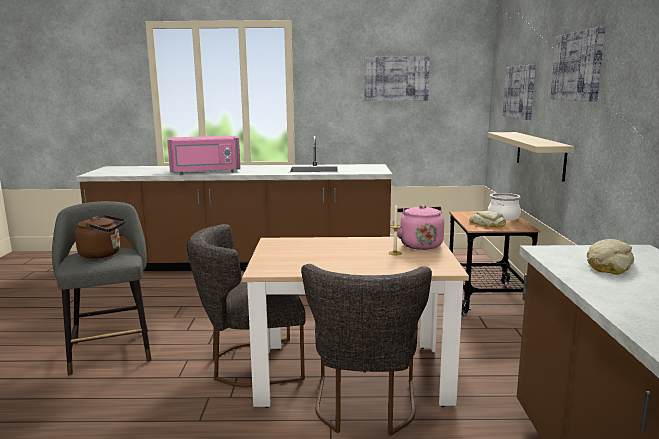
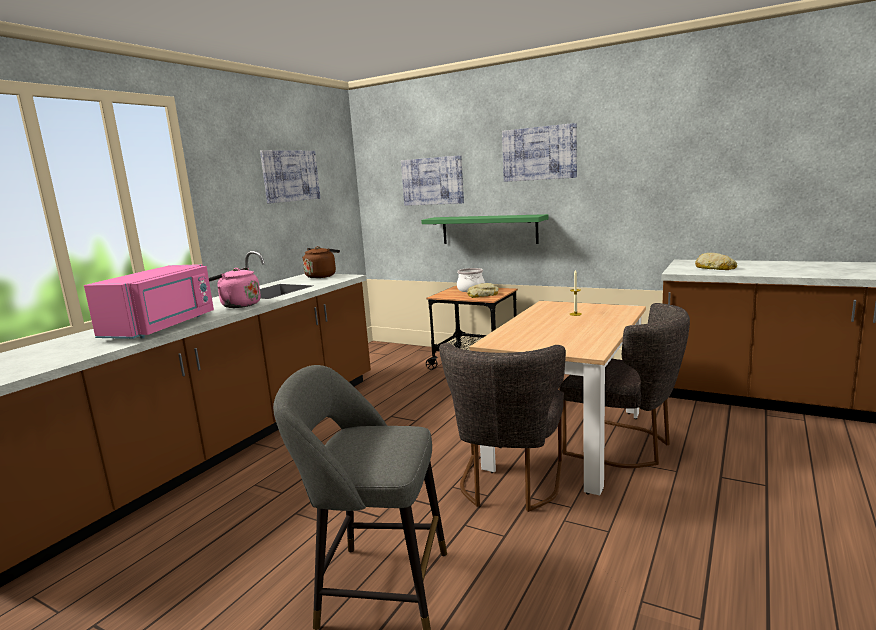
camera: 60 degrees left, 0 degrees up
(103, 254) = (369, 442): brown kettle -> brown kettle (322, 276)
(419, 244) = (558, 306): pink kettle -> pink kettle (238, 305)
(540, 154) = (488, 229): beige shelf -> green shelf

